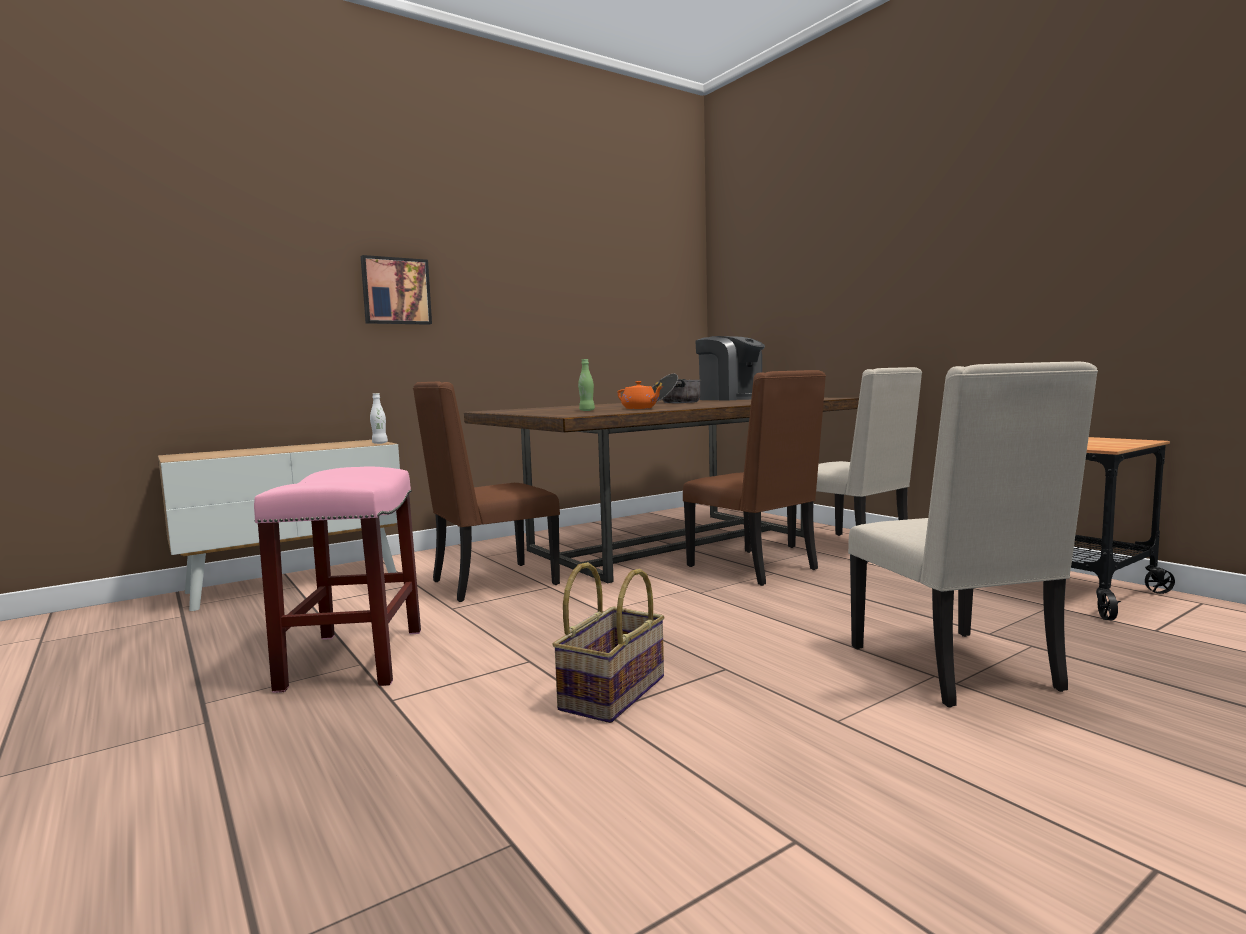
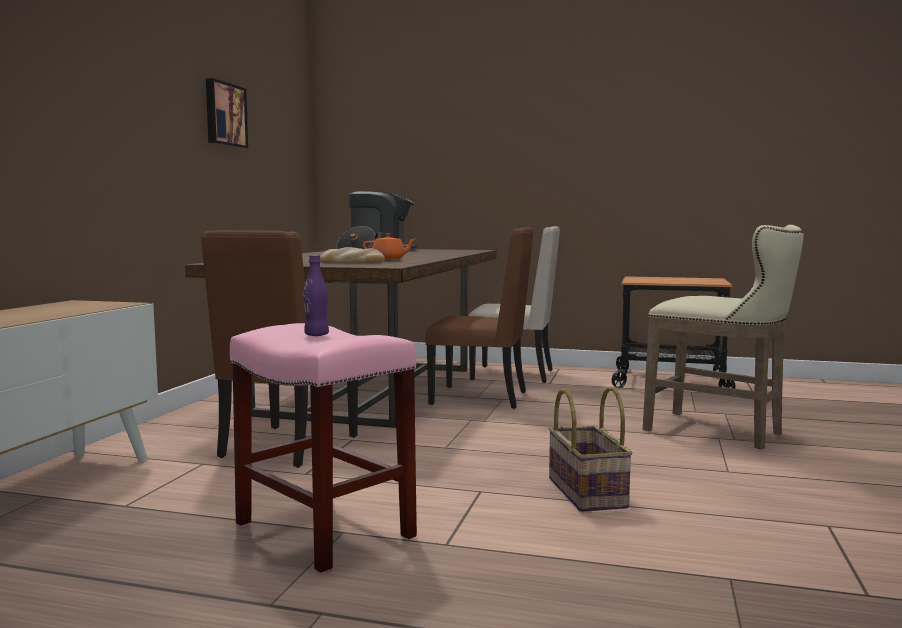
camera: 40 degrees left, 0 degrees up
(334, 478) = (316, 335): none -> purple bottle
(379, 443) = (125, 303): white bottle -> none
(396, 291) = (87, 115): picture -> picture (224, 115)
(587, 410) = (352, 262): green bottle -> bread
(957, 669) = (720, 432): beige chair -> beige stool

